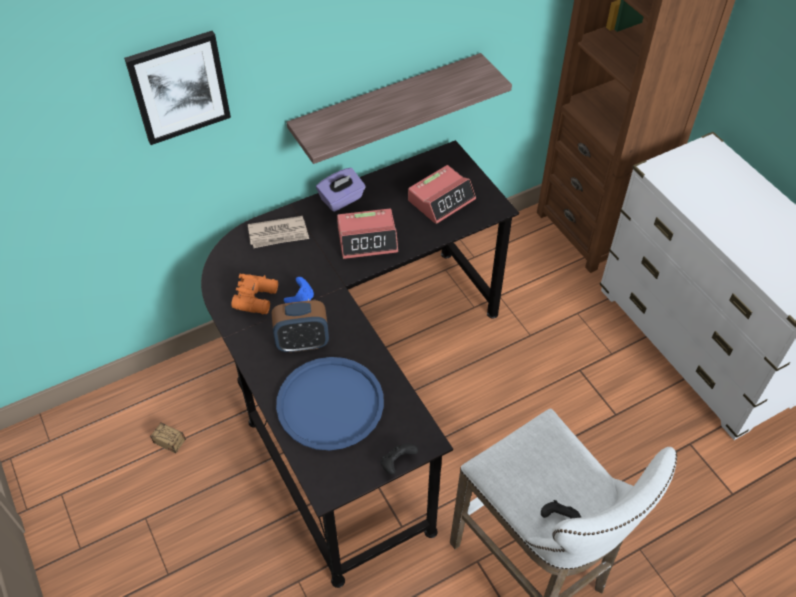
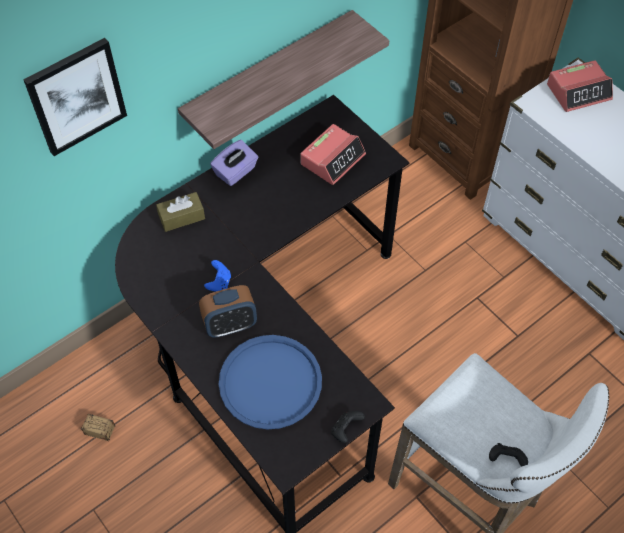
camera: 10 degrees left, 5 degrees up
(257, 298) = (176, 286): orange binoculars -> none
(278, 234) = (181, 217): newspaper -> brown tissue box
(368, 239) = (270, 210): alarm clock -> alarm clock (579, 92)

